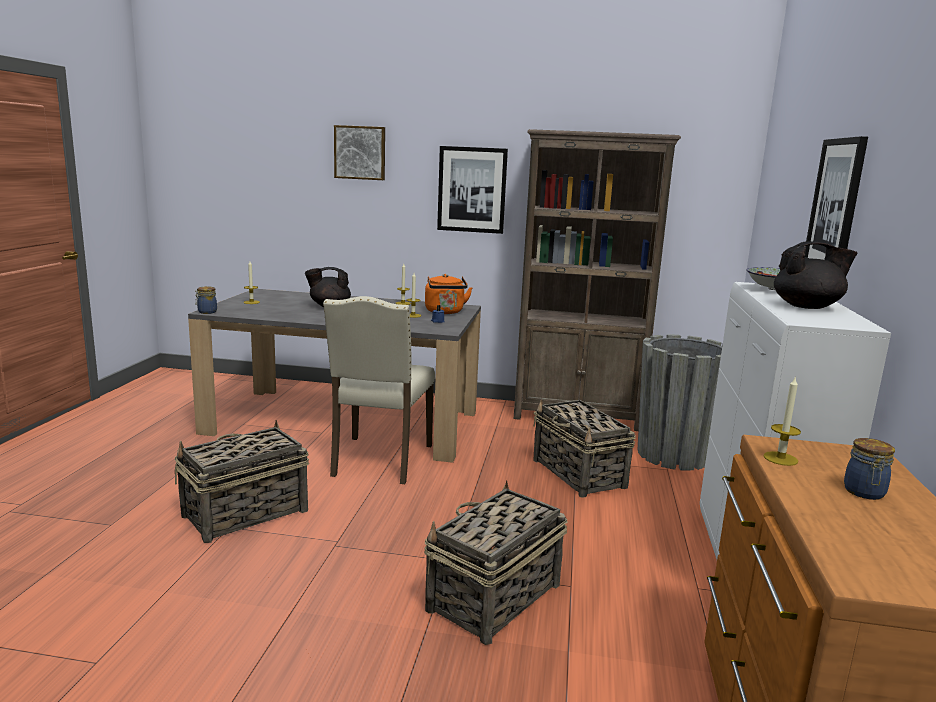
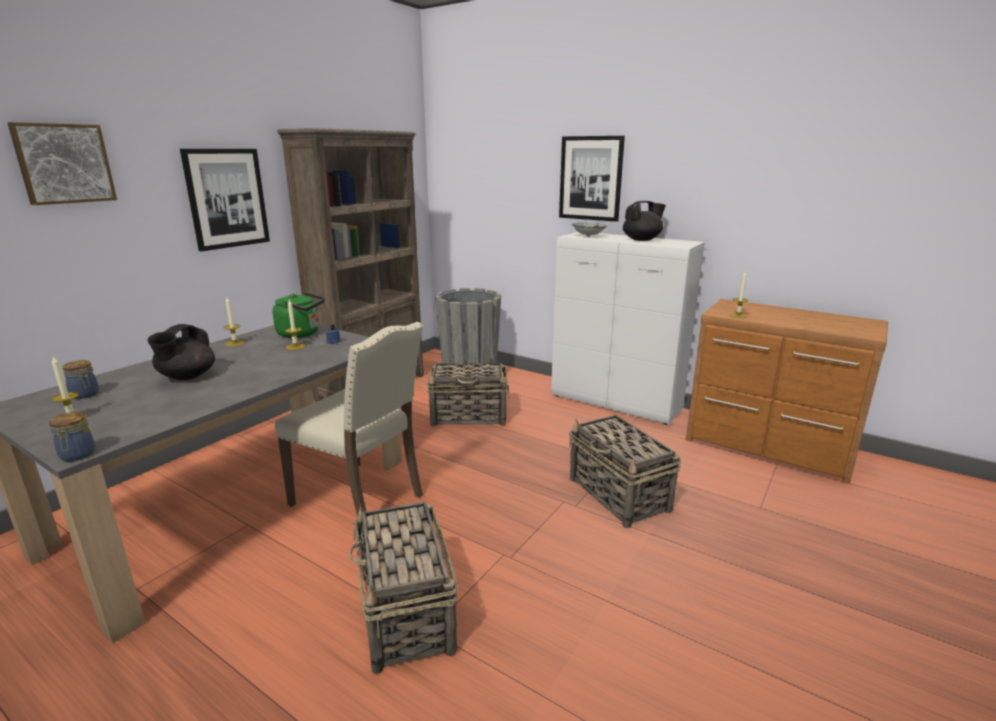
camera: 65 degrees left, 5 degrees up
(445, 312) = (301, 334): orange kettle -> green kettle
(807, 307) = (642, 240): black teapot -> black teapot turned 45 degrees clockwise
(864, 493) = (778, 314): jar -> jar (85, 395)

